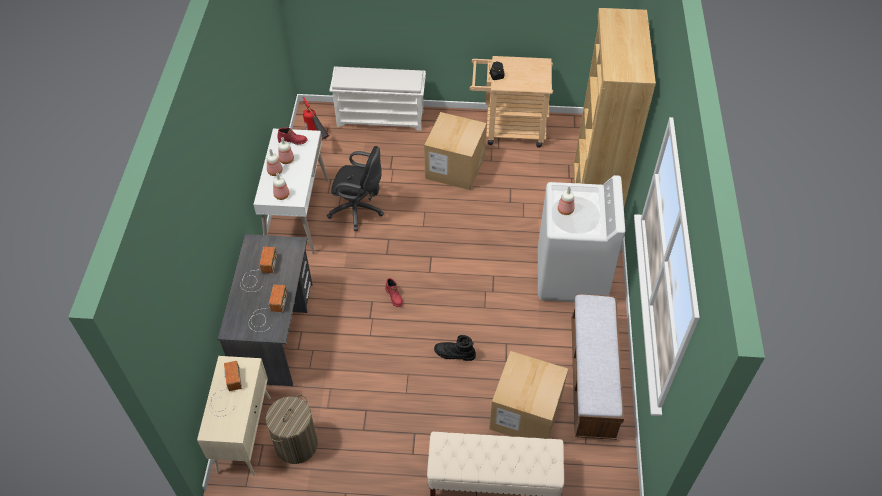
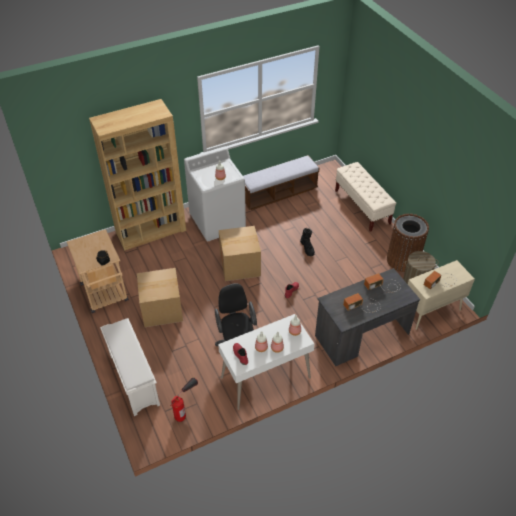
camera: 120 degrees left, 5 degrees down
(350, 463) = (403, 260): none -> brown trash can
(525, 413) = (318, 209): cardboard box -> cardboard box (240, 265)

